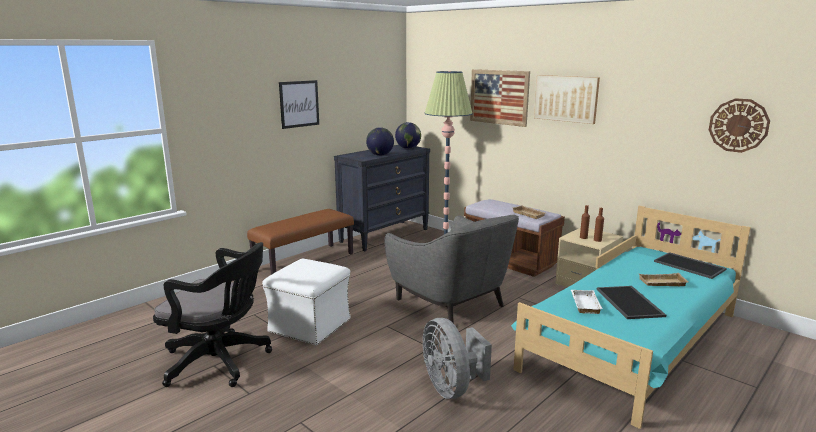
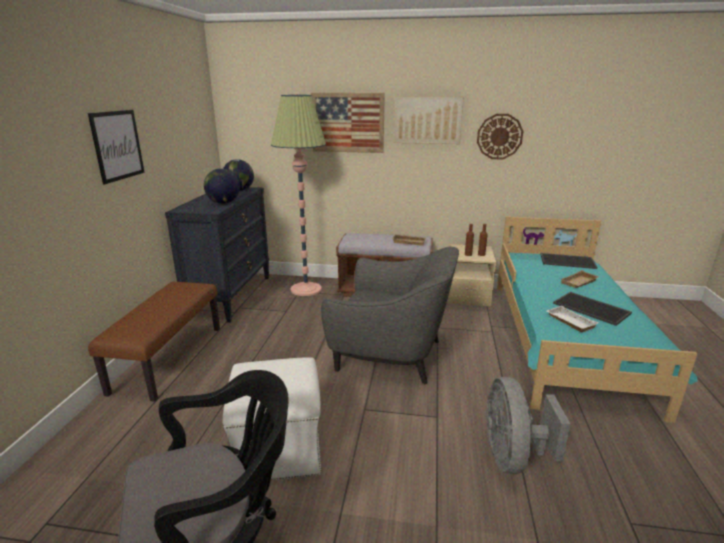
camera: 35 degrees left, 5 degrees up
(452, 387) = (513, 457): grey fan -> grey fan turned 60 degrees clockwise
(738, 125) = (591, 135): wall clock -> wall clock (499, 136)

